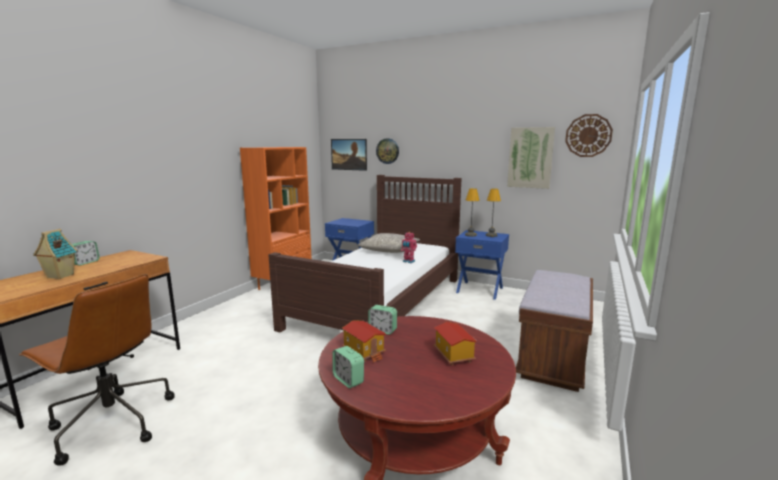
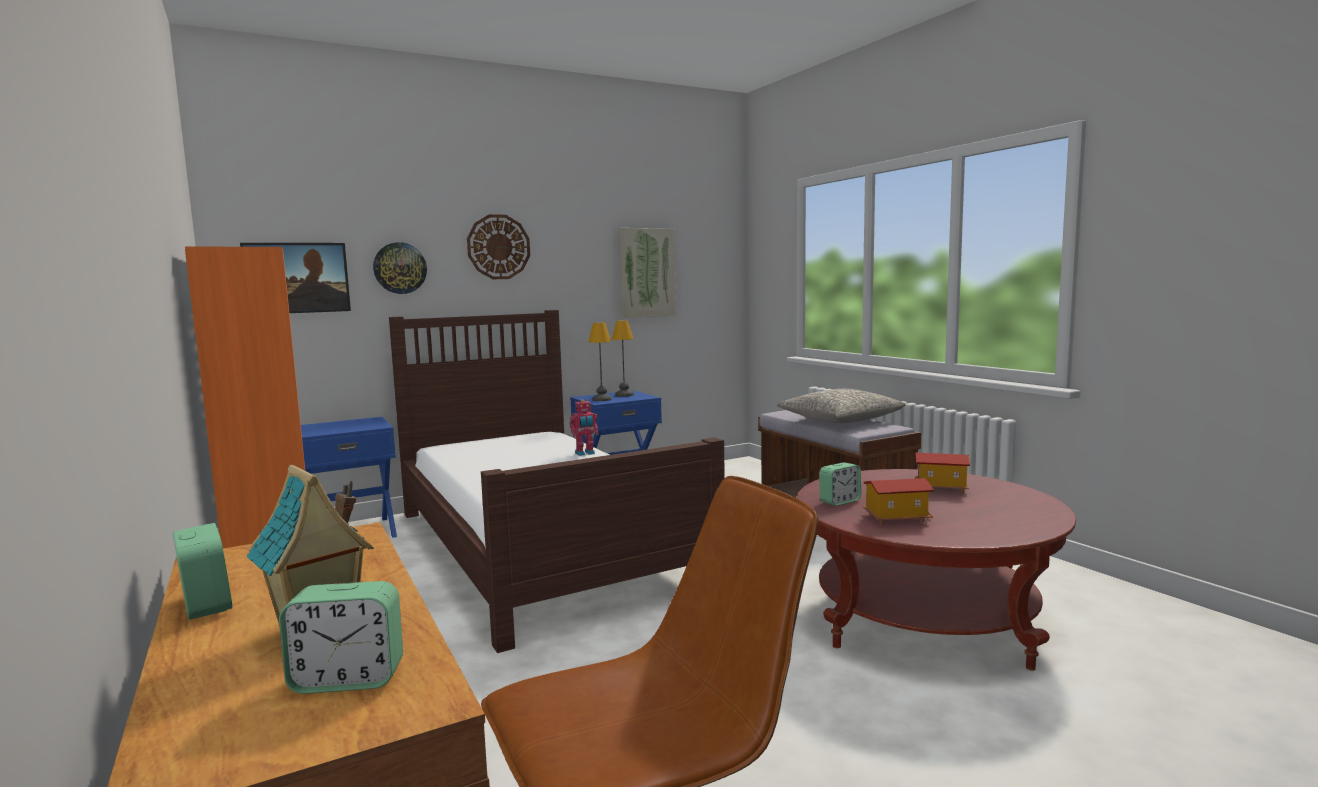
camera: 55 degrees left, 5 degrees down
(348, 380) = (968, 536): alarm clock -> alarm clock (348, 679)
(389, 250) = (505, 451): grey pillow -> grey pillow (840, 420)
(588, 135) = (708, 241): wall clock -> wall clock (498, 247)

